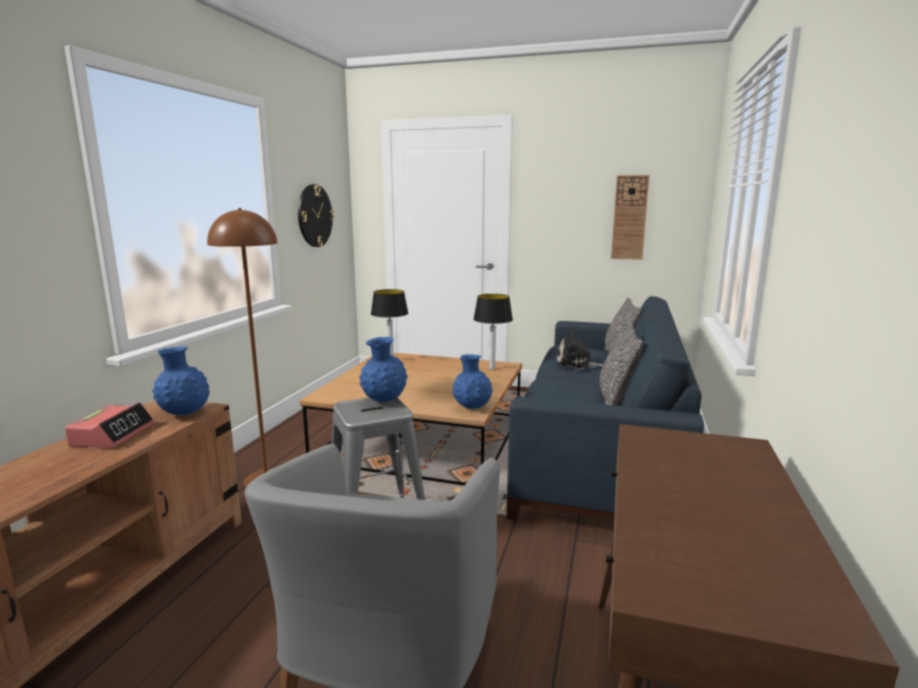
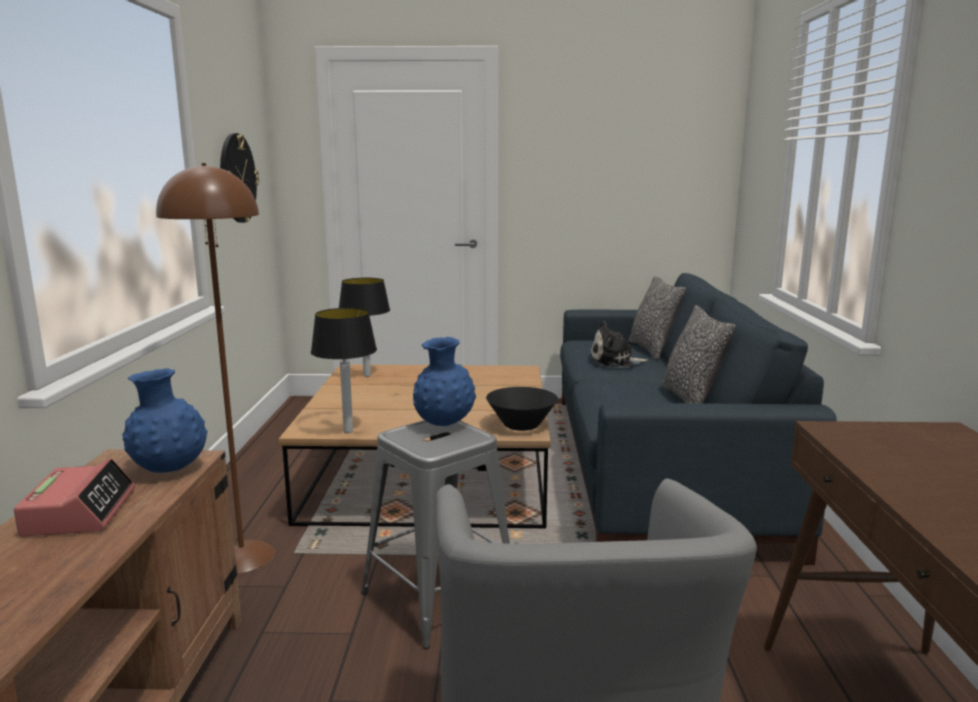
camera: 15 degrees left, 0 degrees up
(472, 408) = (521, 425): blue vase -> black bowl
(491, 369) = (507, 375): table lamp -> table lamp (347, 431)
(629, 217) = (647, 178): wall clock -> none

